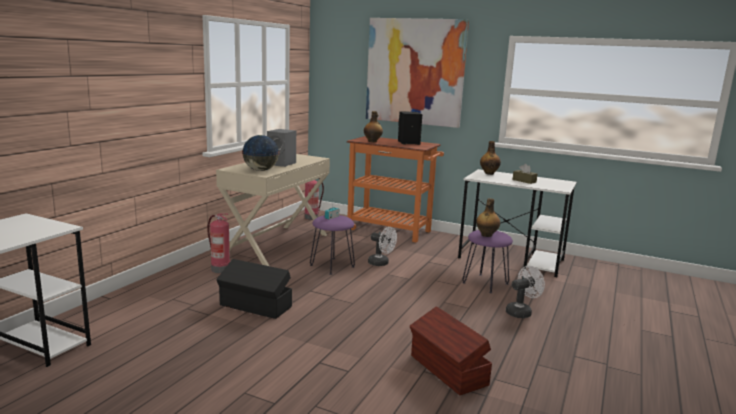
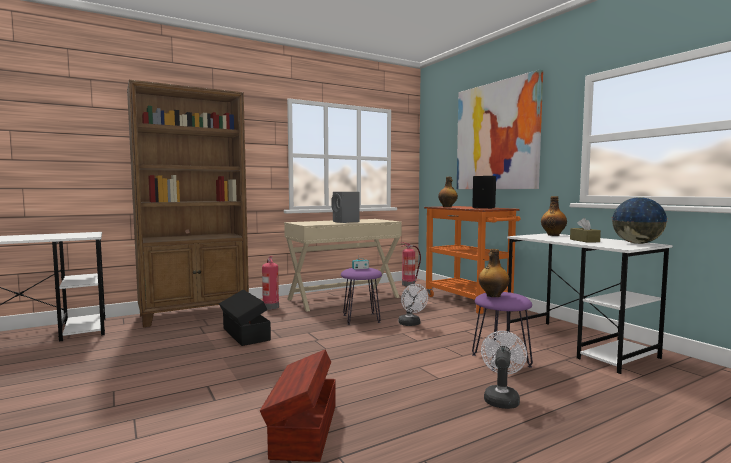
camera: 35 degrees right, 10 degrees down
(148, 294) = (195, 314): none -> brown bookcase
(260, 170) = (315, 223): globe -> globe (637, 243)
(521, 312) = (501, 398): white fan -> white fan turned 75 degrees counterclockwise

